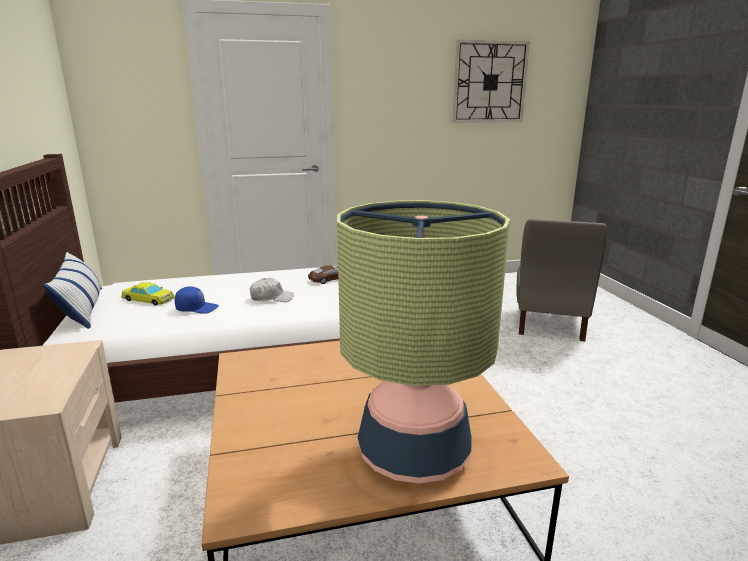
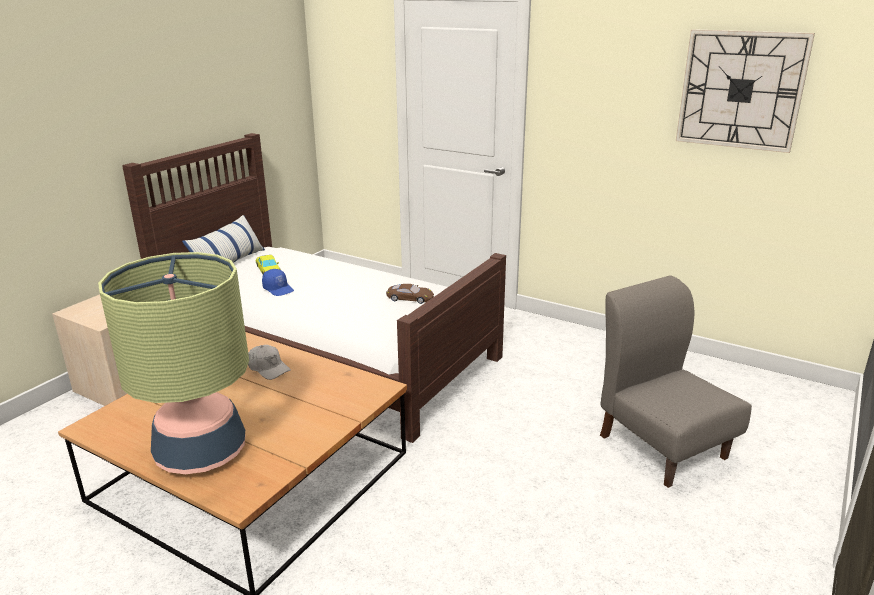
camera: 45 degrees right, 5 degrees up
(271, 298) = (335, 299): white cap -> white cap (268, 368)
(549, 323) = (662, 445): grey chair -> grey chair turned 90 degrees clockwise

